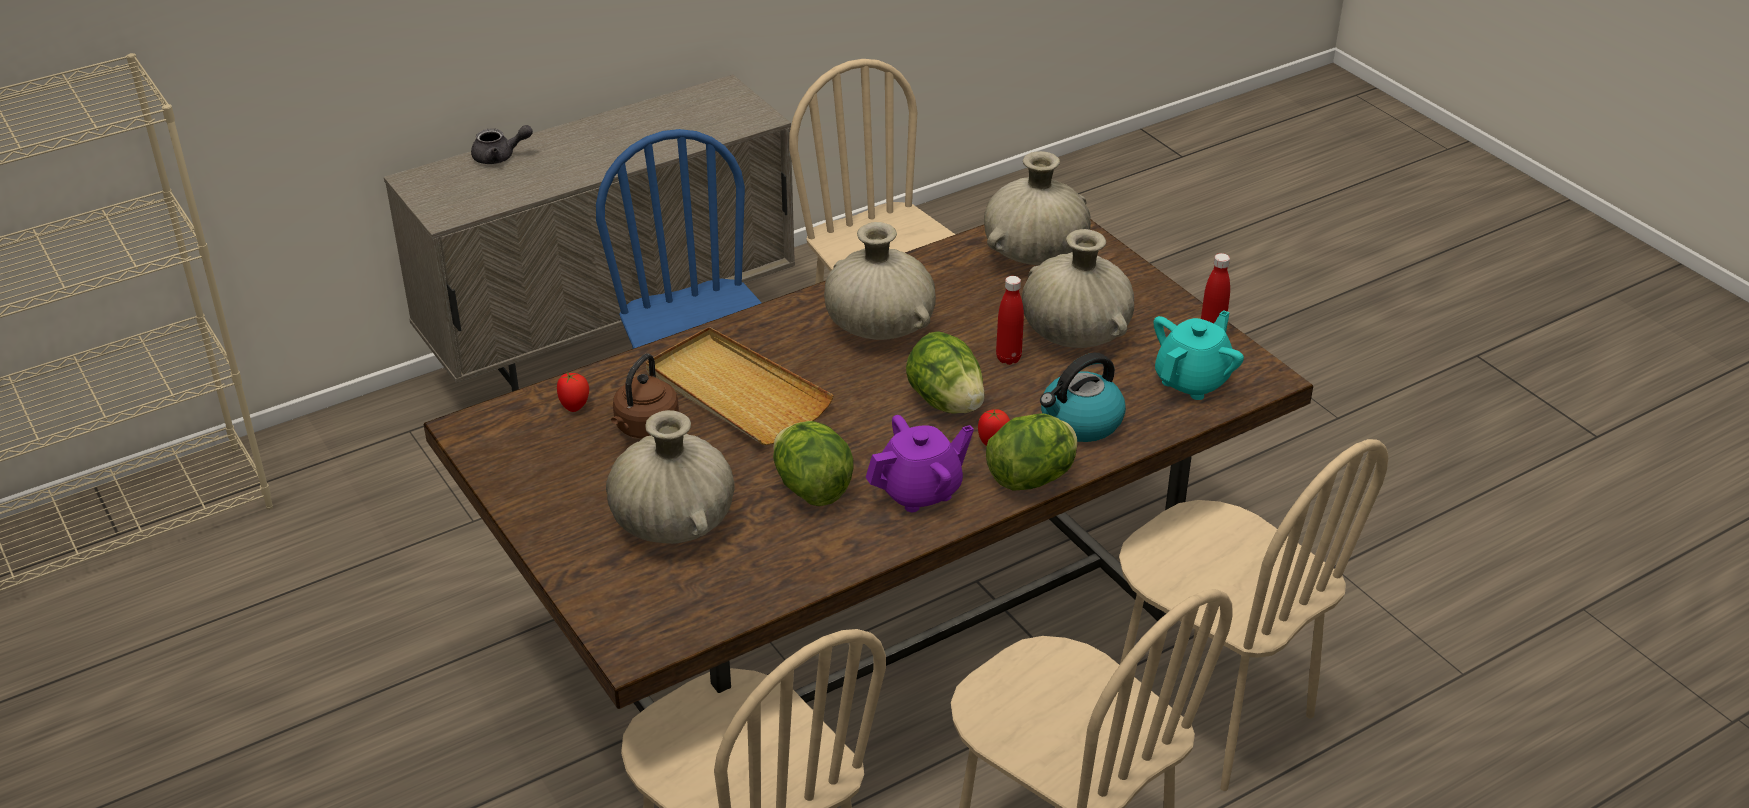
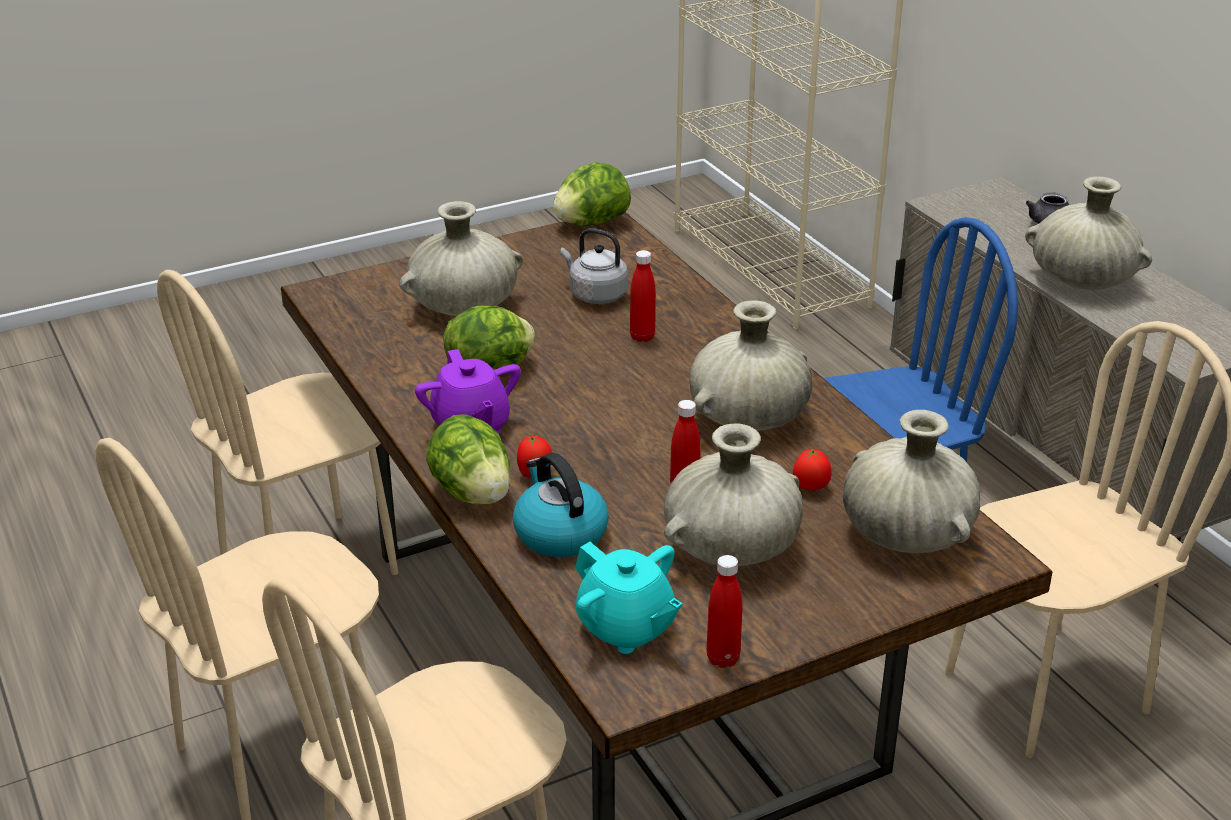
camera: 95 degrees right, 5 degrees down
(575, 406) = (631, 264): tomato -> tomato (810, 488)
(616, 150) = (1082, 280): none -> beige vase
(645, 428) = (595, 294): brown kettle -> grey kettle
(736, 392) = (642, 337): beige tray -> red bottle
(945, 402) = (609, 450): lettuce -> lettuce (591, 223)

